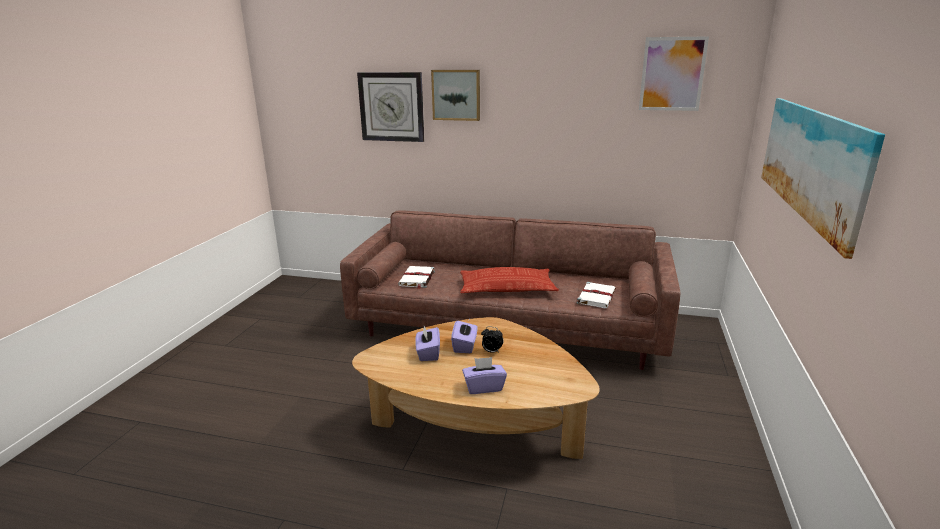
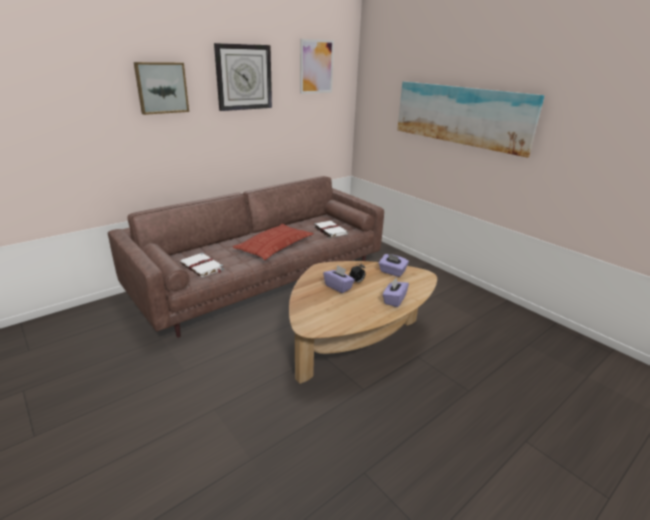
camera: 55 degrees left, 5 degrees up
(391, 107) = (89, 104): wall clock -> wall clock (244, 77)
(428, 353) = (331, 302): purple tissue box -> purple tissue box (392, 272)

